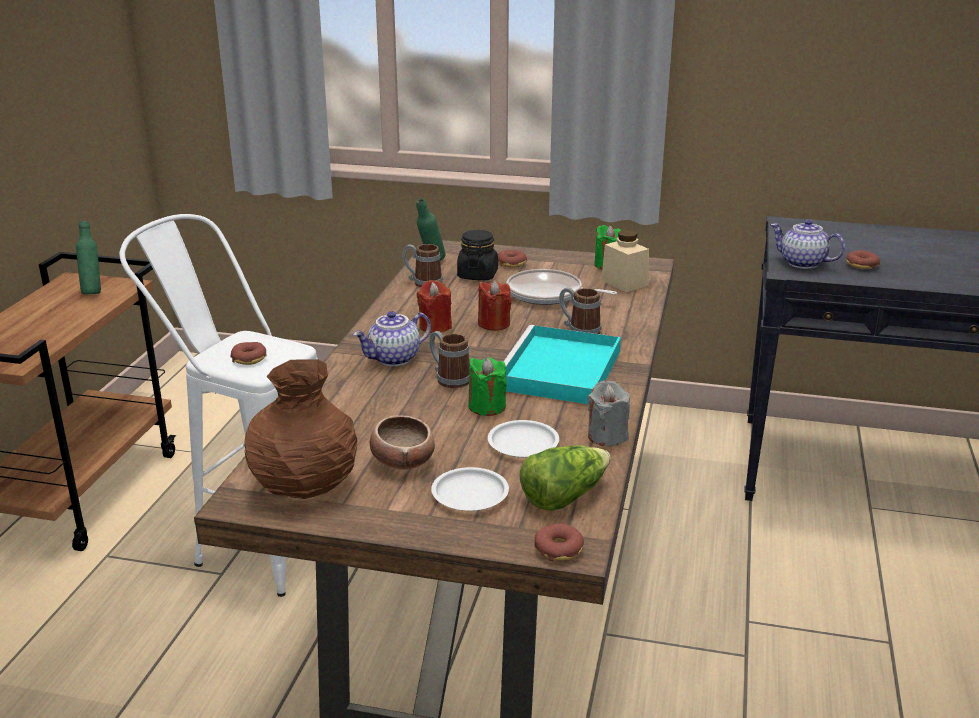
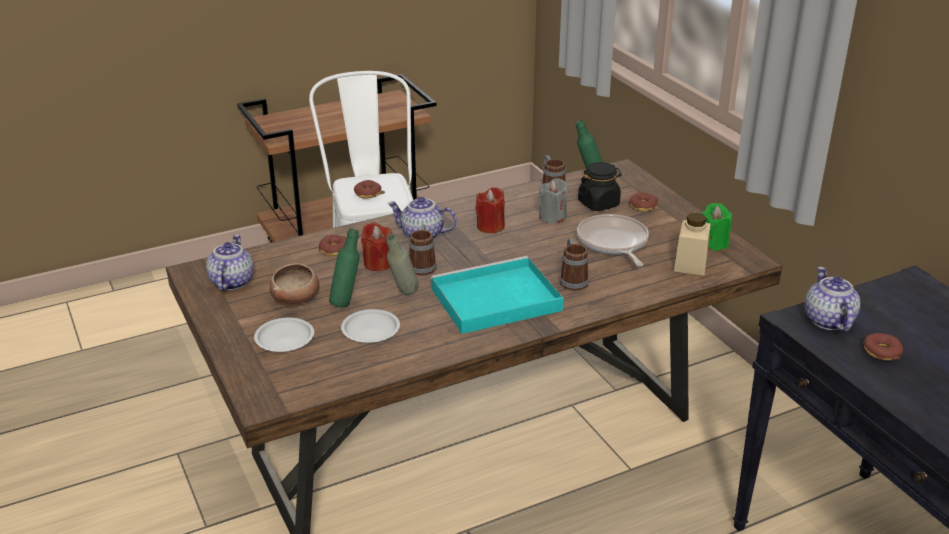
camera: 50 degrees right, 5 degrees up
(93, 292) = (387, 110): green bottle -> green bottle (347, 302)
(303, 486) = (231, 282): brown vase -> teapot
(487, 406) = (403, 295): green candle -> grey bottle
(494, 324) = (528, 244): red candle -> red candle (378, 263)
(559, 549) = (256, 397): donut -> donut (334, 250)
(564, 496) = (322, 373): lettuce -> none
(607, 436) = (423, 357): grey candle -> grey candle (552, 217)

